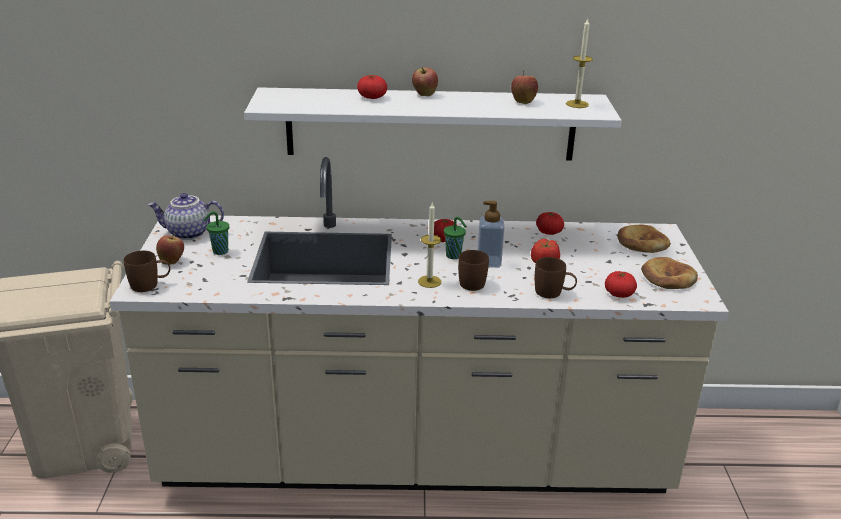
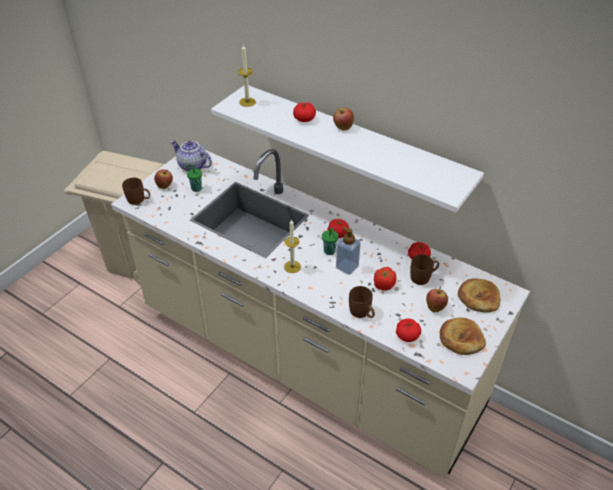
camera: 35 degrees right, 15 degrees up
(475, 282) = (320, 280): brown mug -> brown mug (423, 277)
(523, 101) = (405, 159): apple -> apple (435, 307)
(577, 104) = (444, 177): candle -> candle (247, 102)

